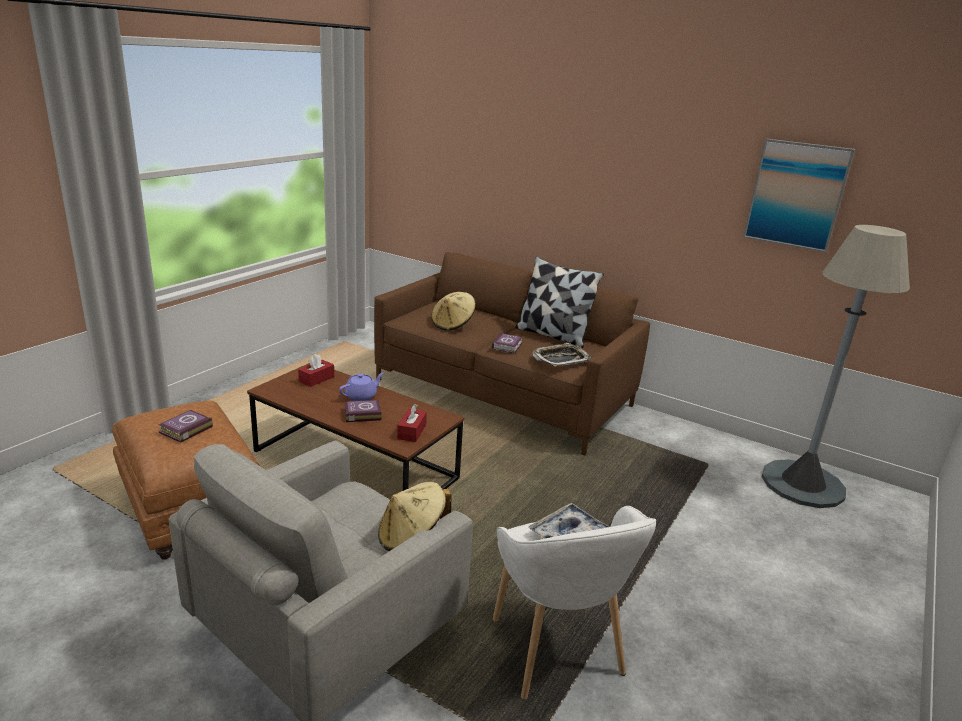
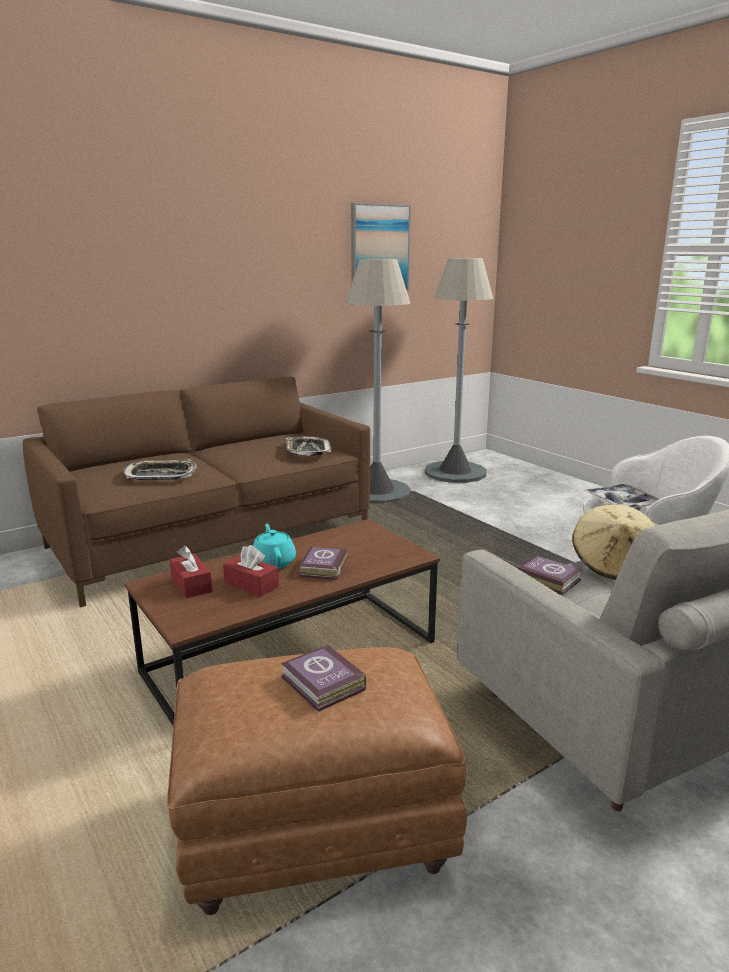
camera: 65 degrees left, 5 degrees down
(361, 396) = (273, 562): purple teapot -> turquoise teapot
(412, 431) = (385, 547): red tissue box -> red tissue box (251, 585)
(453, 324) = (161, 475): beige hat -> tray
(507, 346) = (252, 463): book -> book (547, 579)
(553, 335) = (247, 443): pillow -> none
(680, 445) = (376, 492): none -> grey floor lamp

